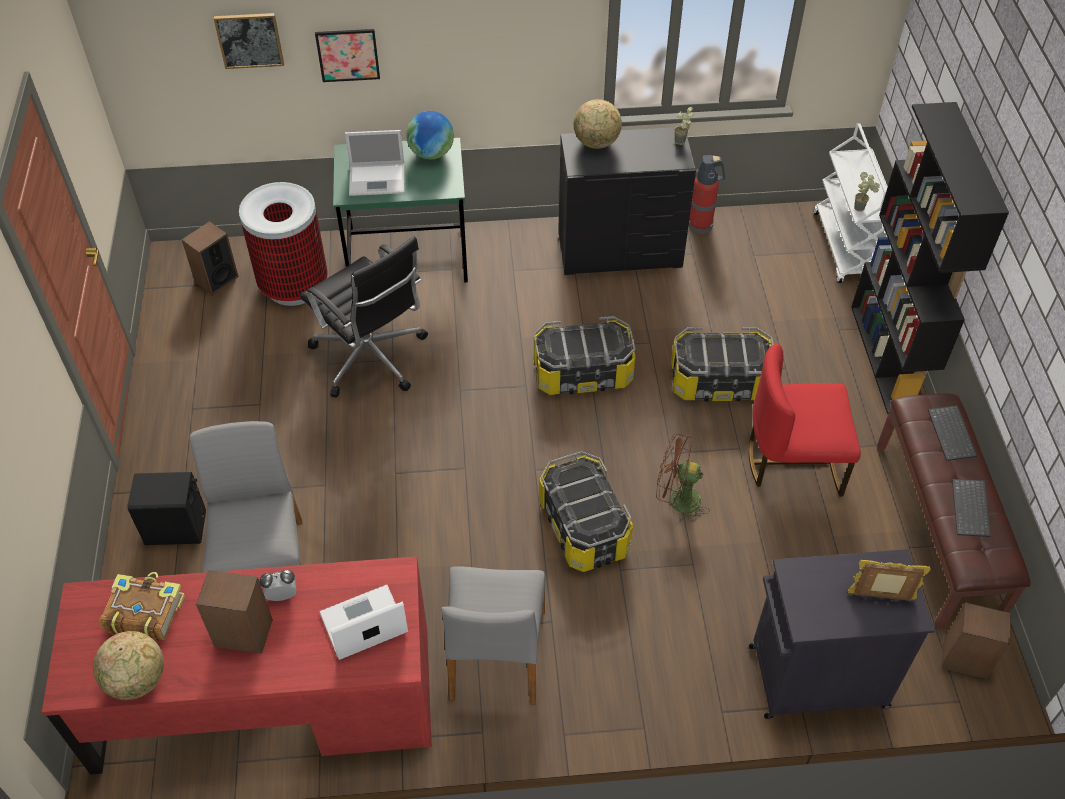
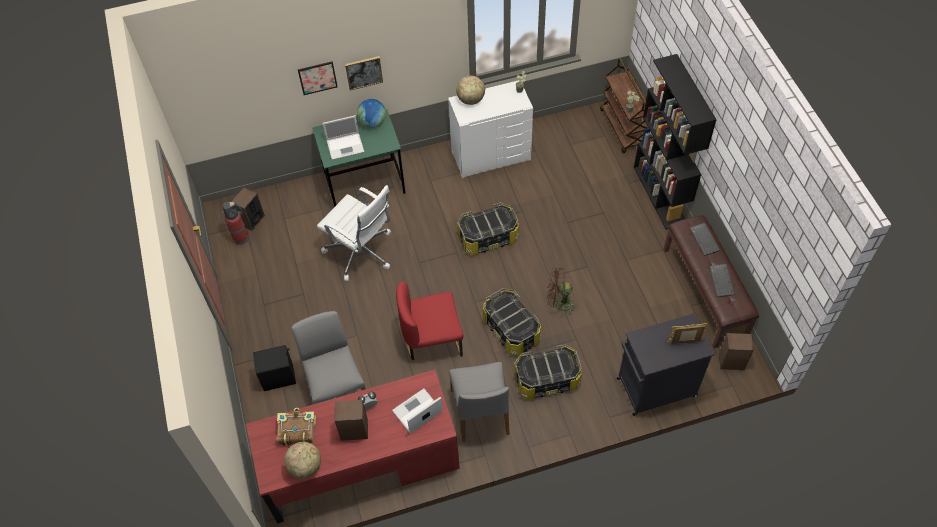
camera: 10 degrees left, 5 degrees up
(249, 40) = (259, 81): picture -> picture (364, 72)
(294, 285) = (300, 215): trash can -> none
(371, 358) = (361, 253): black office chair -> white office chair
(619, 249) = (490, 155): black dresser -> white dresser
(701, 225) = (535, 130): fire extinguisher -> fire extinguisher (241, 238)
(719, 382) = (567, 228): storage box -> storage box (547, 380)
(793, 462) = (619, 268): red chair -> red chair (432, 340)
(847, 247) = (624, 128): white cart -> brown cart

